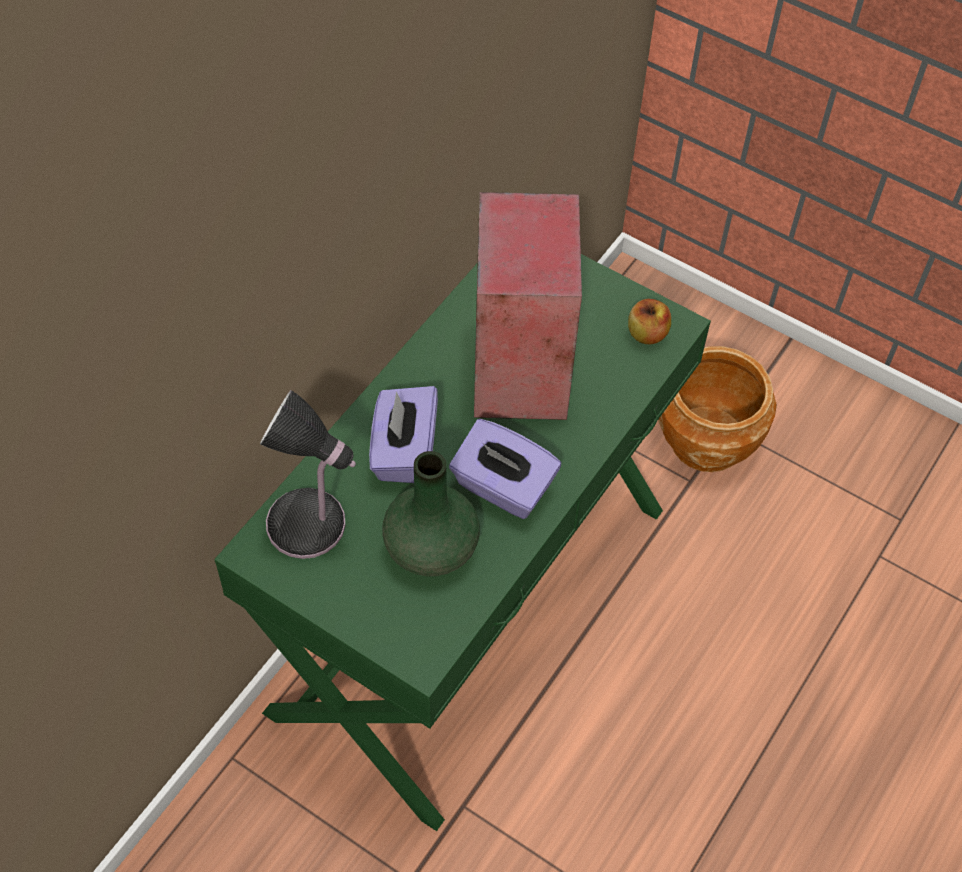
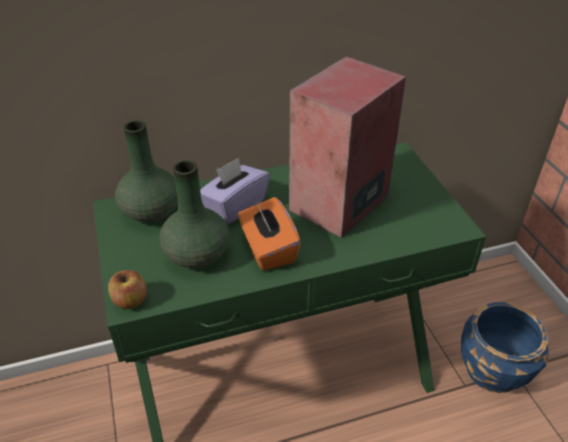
camera: 40 degrees right, 15 degrees down
(311, 526) = (151, 212): table lamp -> green vase
(503, 487) = (268, 249): purple tissue box -> orange tissue box
(647, 334) = (435, 223): apple -> apple (130, 301)
(707, 441) = (493, 371): brown planter -> blue planter

